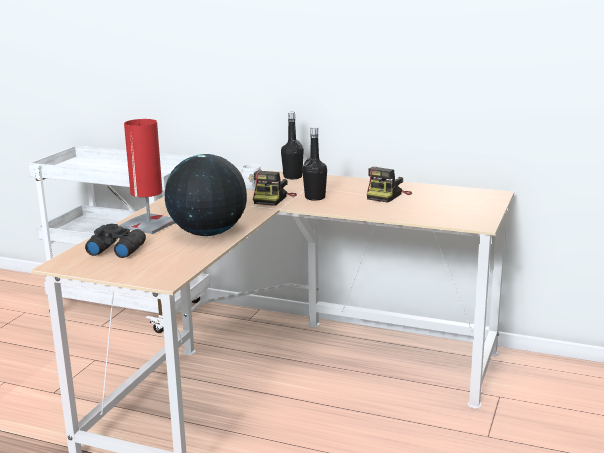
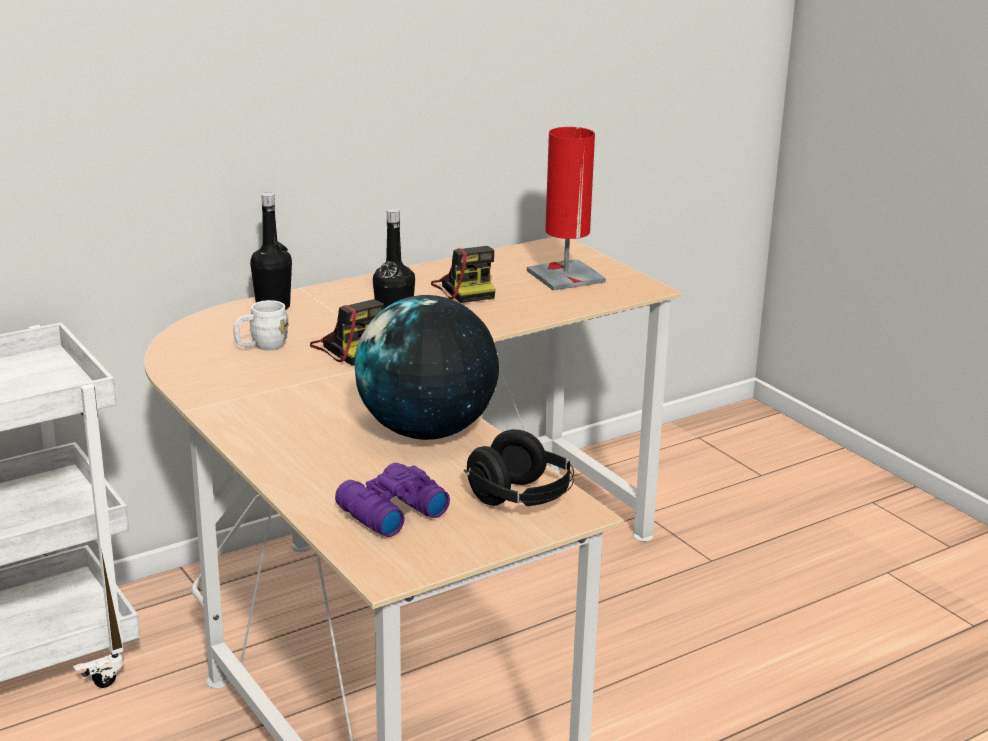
camera: 55 degrees left, 5 degrees up
(116, 249) = (389, 512): black binoculars -> purple binoculars
(149, 224) = (310, 458): red table lamp -> red table lamp (565, 276)
(163, 267) = (521, 499): none -> black headphones

